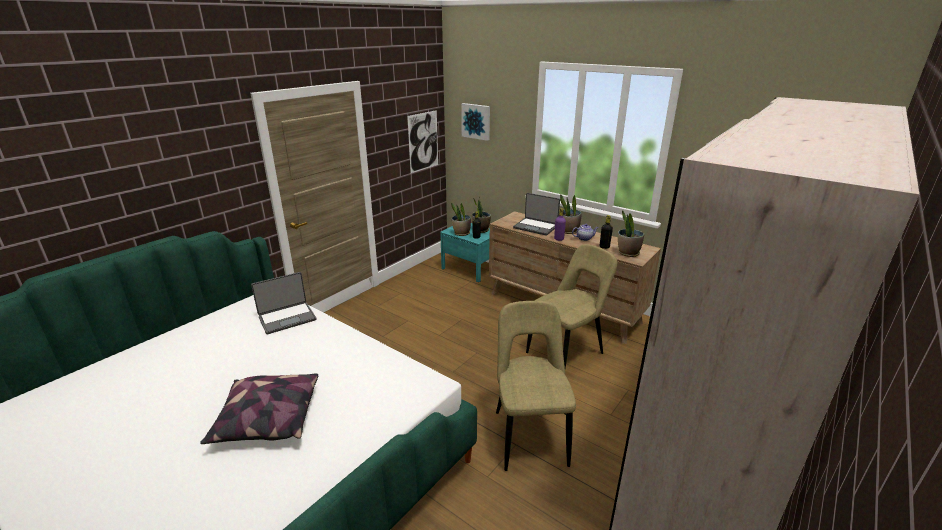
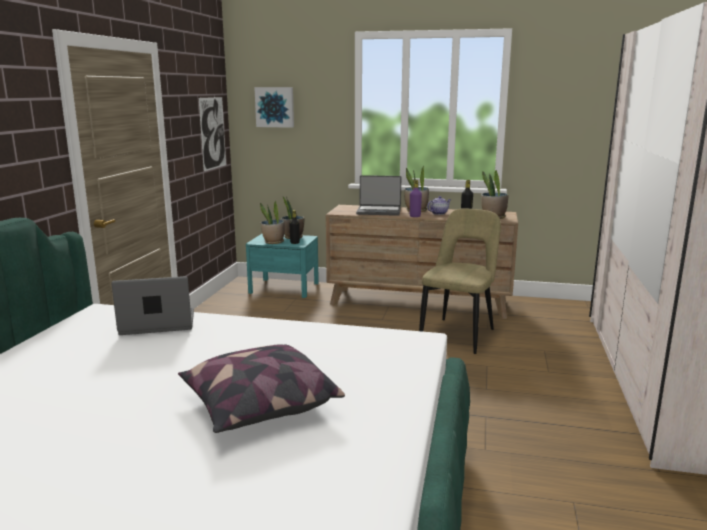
camera: 25 degrees left, 10 degrees down
(287, 318) = (157, 324): laptop -> laptop turned 135 degrees counterclockwise
(529, 434) = (490, 405): beige chair -> none

